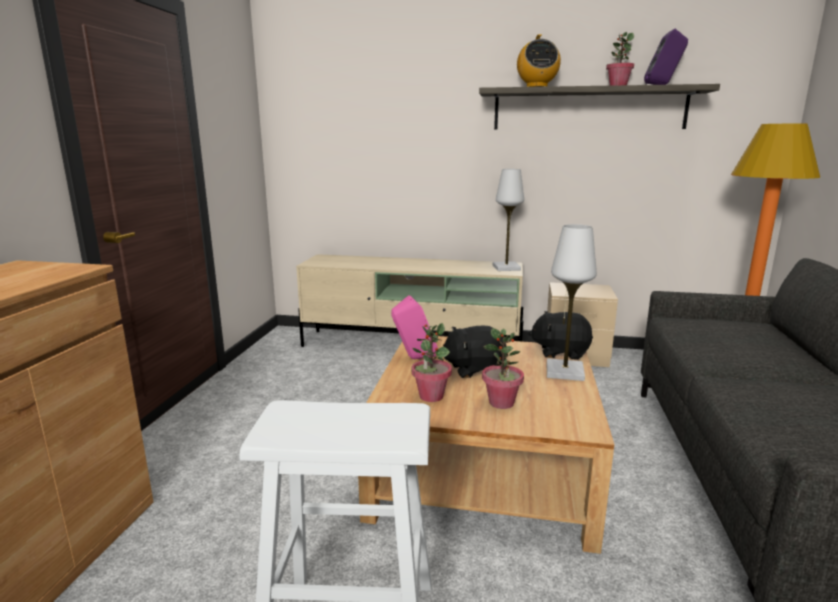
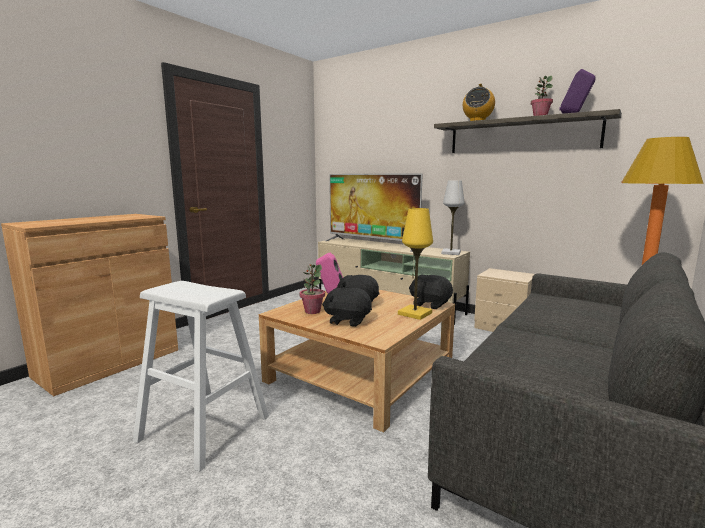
camera: 25 degrees right, 5 degrees down
(383, 262) = (372, 244): none -> television
(501, 403) = (348, 320): potted plant -> black plush toy
(564, 372) = (414, 313): white table lamp -> yellow table lamp

